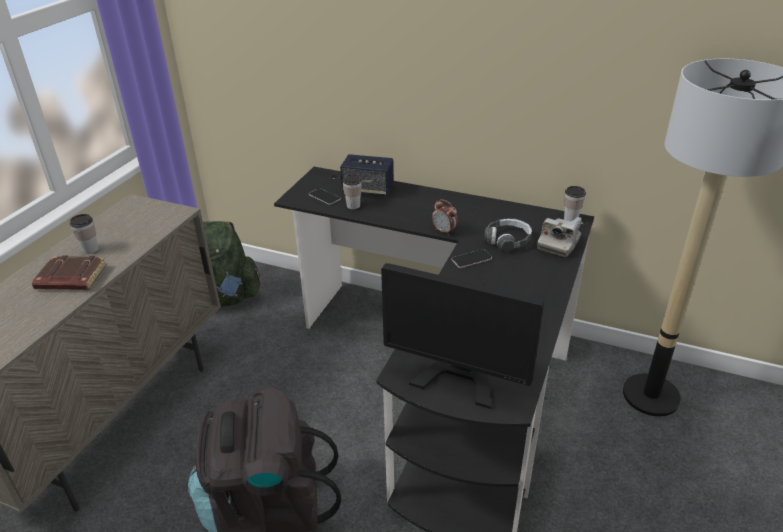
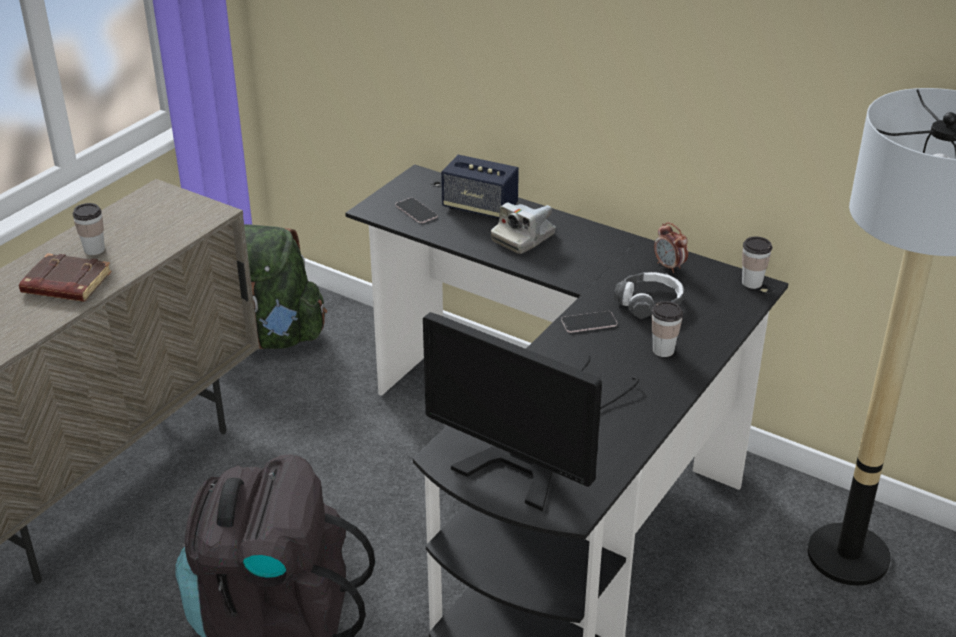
camera: 10 degrees right, 0 degrees up
(353, 205) = (452, 228): cup -> cup (663, 350)
(444, 231) = (566, 280): alarm clock -> alarm clock (669, 266)
(558, 244) = (719, 317): camera -> camera (523, 238)

